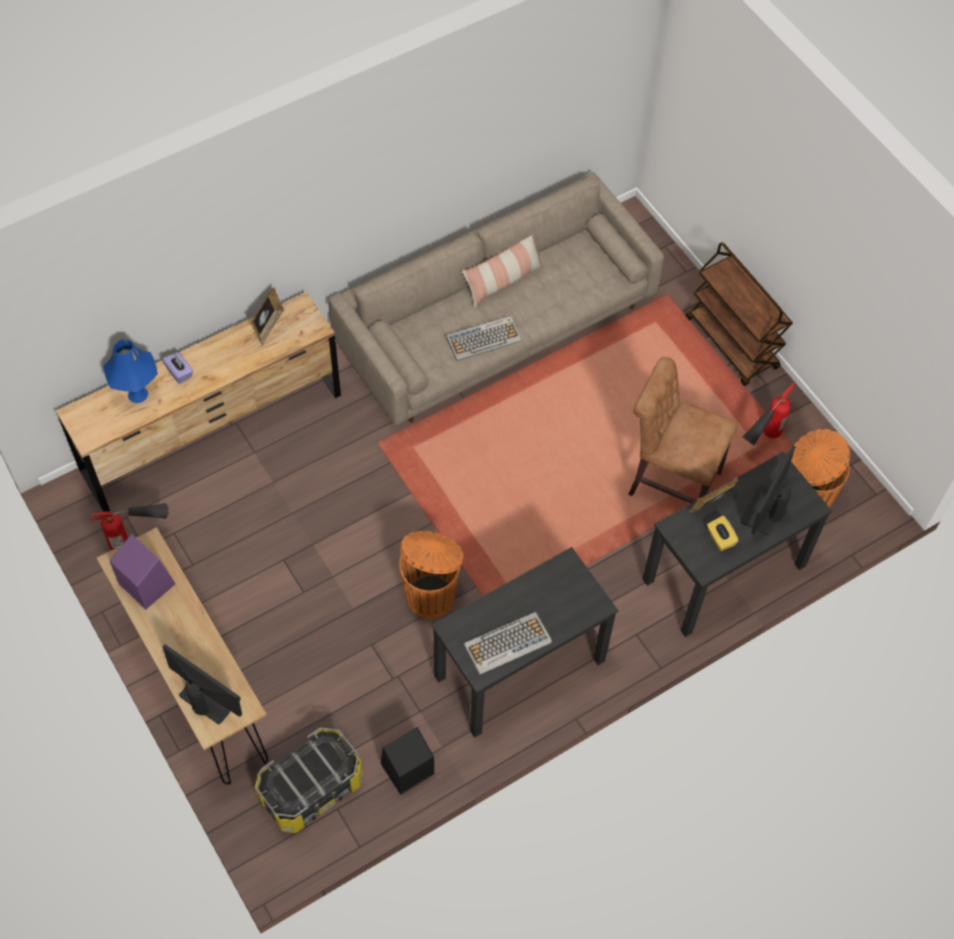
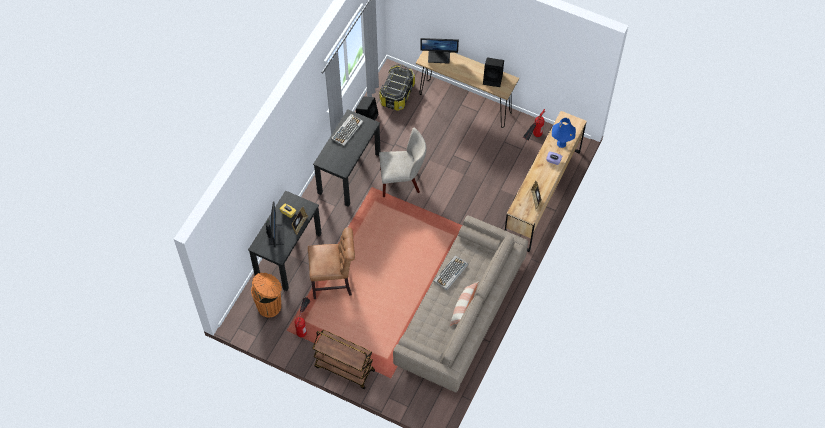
camera: 150 degrees right, 0 degrees up
(145, 583) = (493, 79): purple speaker -> black speaker
(431, 595) = (402, 181): orange trash can -> beige chair

